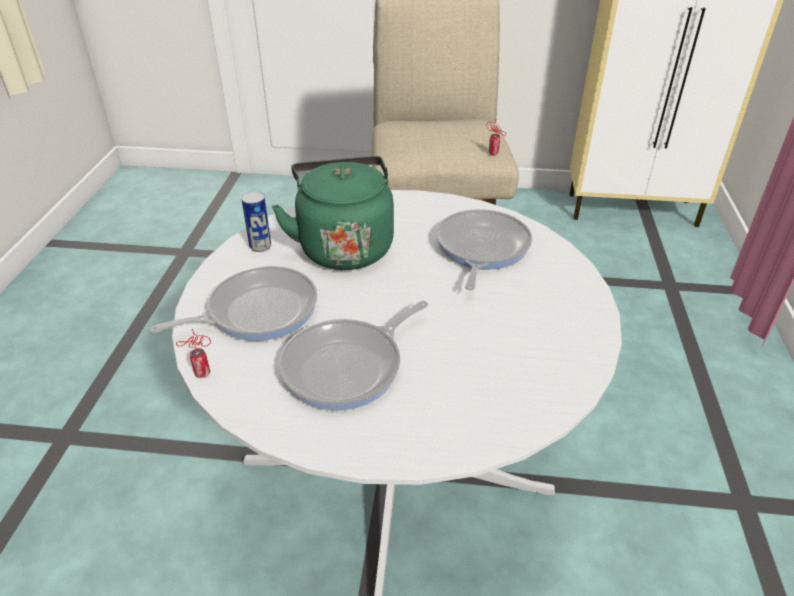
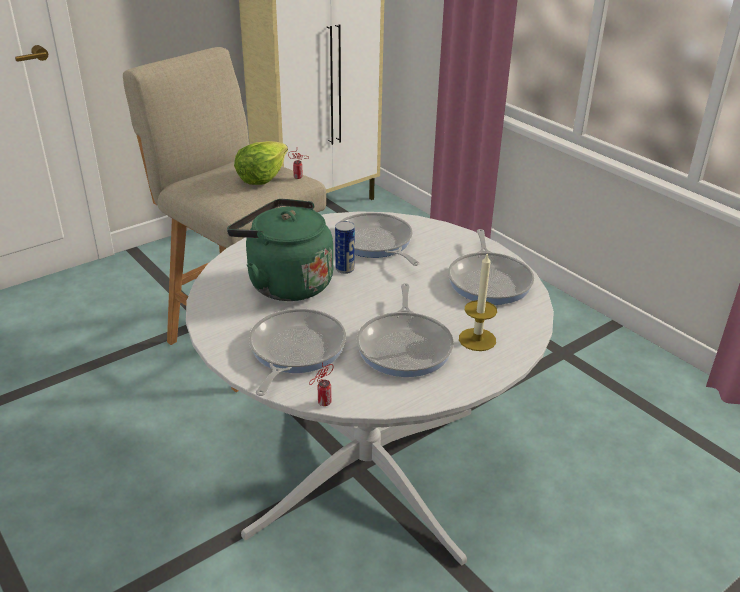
camera: 45 degrees left, 5 degrees down
(260, 246) = (223, 313): can -> can (345, 269)
(425, 406) = (477, 339): none -> candle
(461, 141) = (262, 177): none -> lettuce
(541, 350) = (489, 280): none -> frying pan

